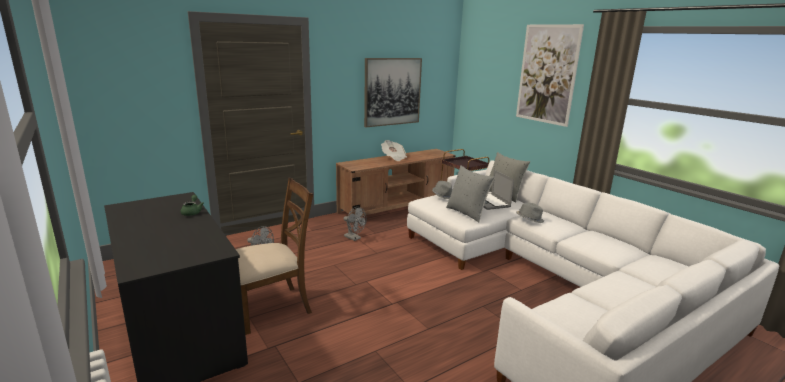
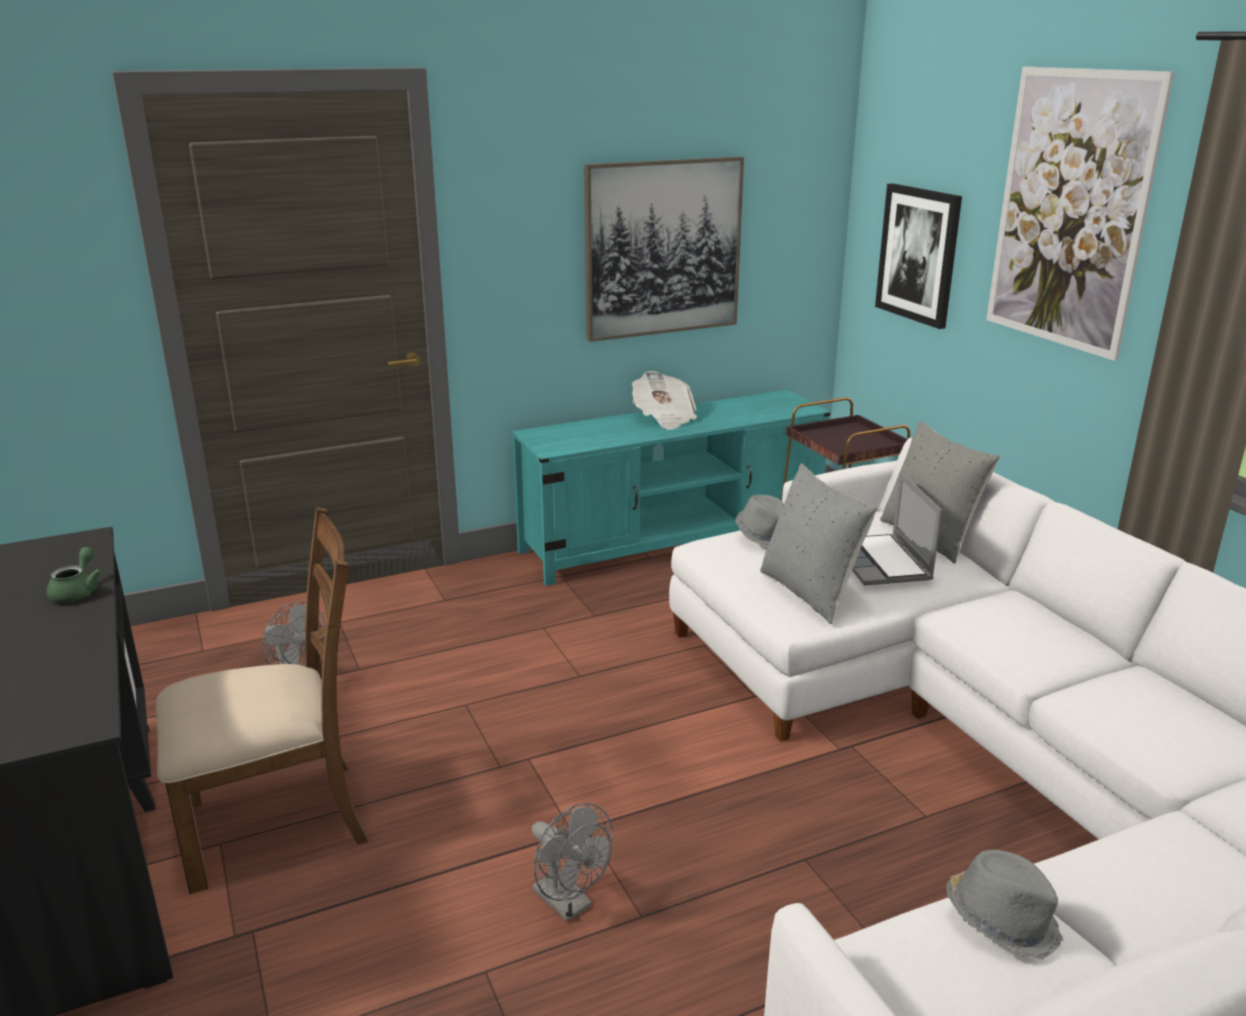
camera: 10 degrees right, 5 degrees up
(354, 238) = (538, 629): grey fan -> grey fan (569, 904)
(397, 206) = (673, 539): brown tv stand -> turquoise tv stand
(487, 94) = (918, 254): none -> picture
(529, 219) = (973, 622): grey hat -> grey hat (1002, 919)

